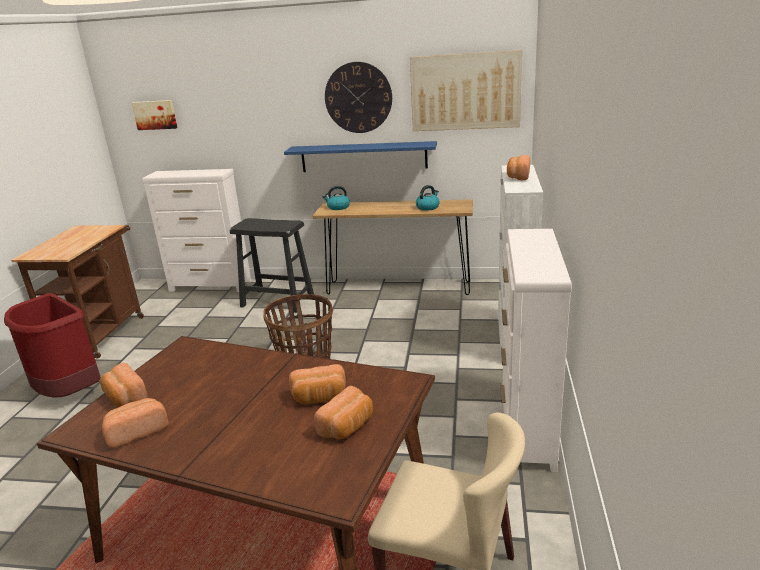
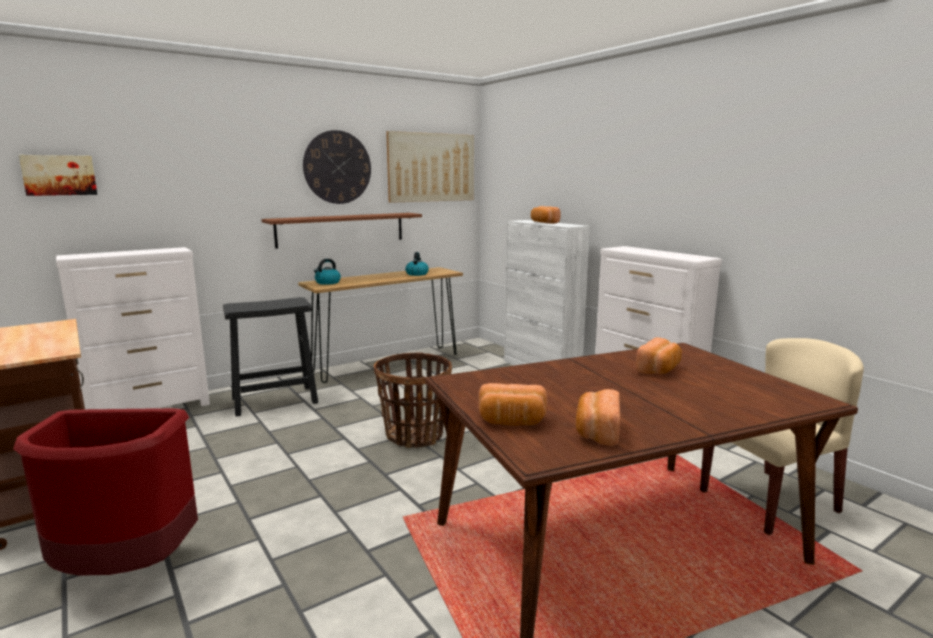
camera: 45 degrees left, 10 degrees down
(348, 427) = (720, 374): bread -> none
(363, 157) = (341, 229): blue shelf -> brown shelf

